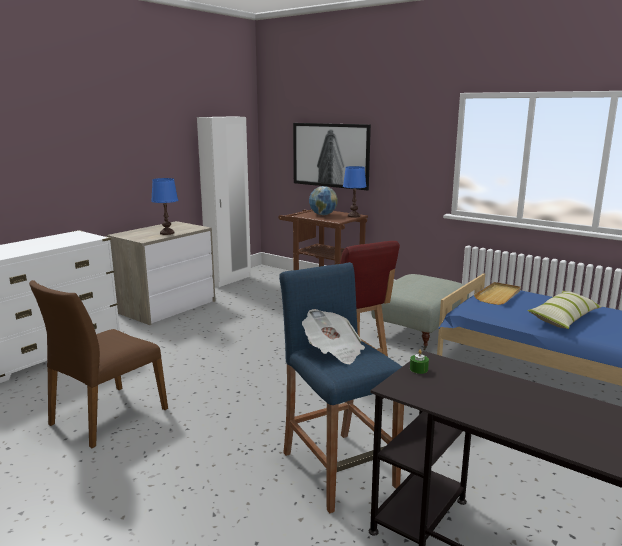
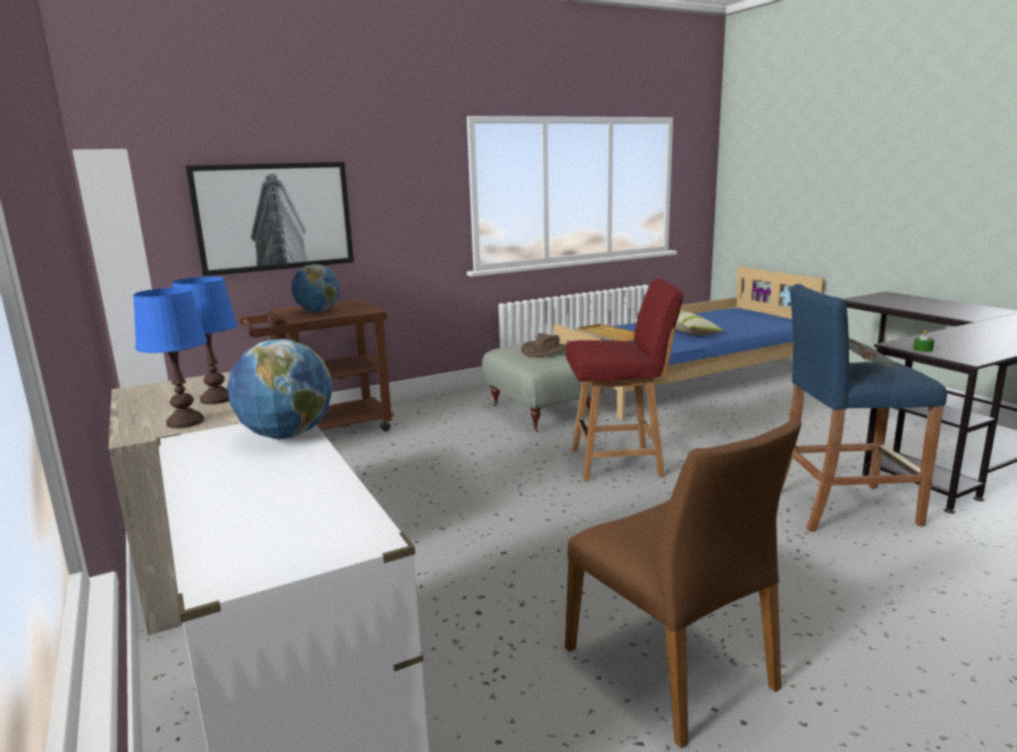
camera: 65 degrees left, 0 degrees up
(79, 240) = (286, 435): none -> globe
(353, 216) = (356, 302): blue table lamp -> blue table lamp (185, 422)
(420, 284) = (545, 350): none -> brown hat

